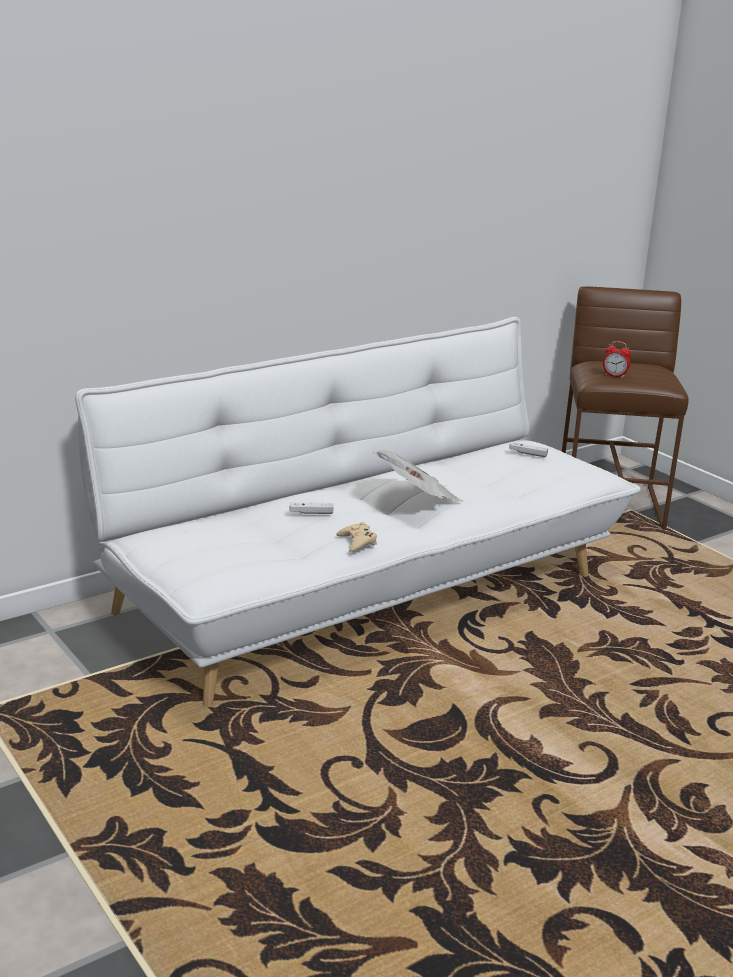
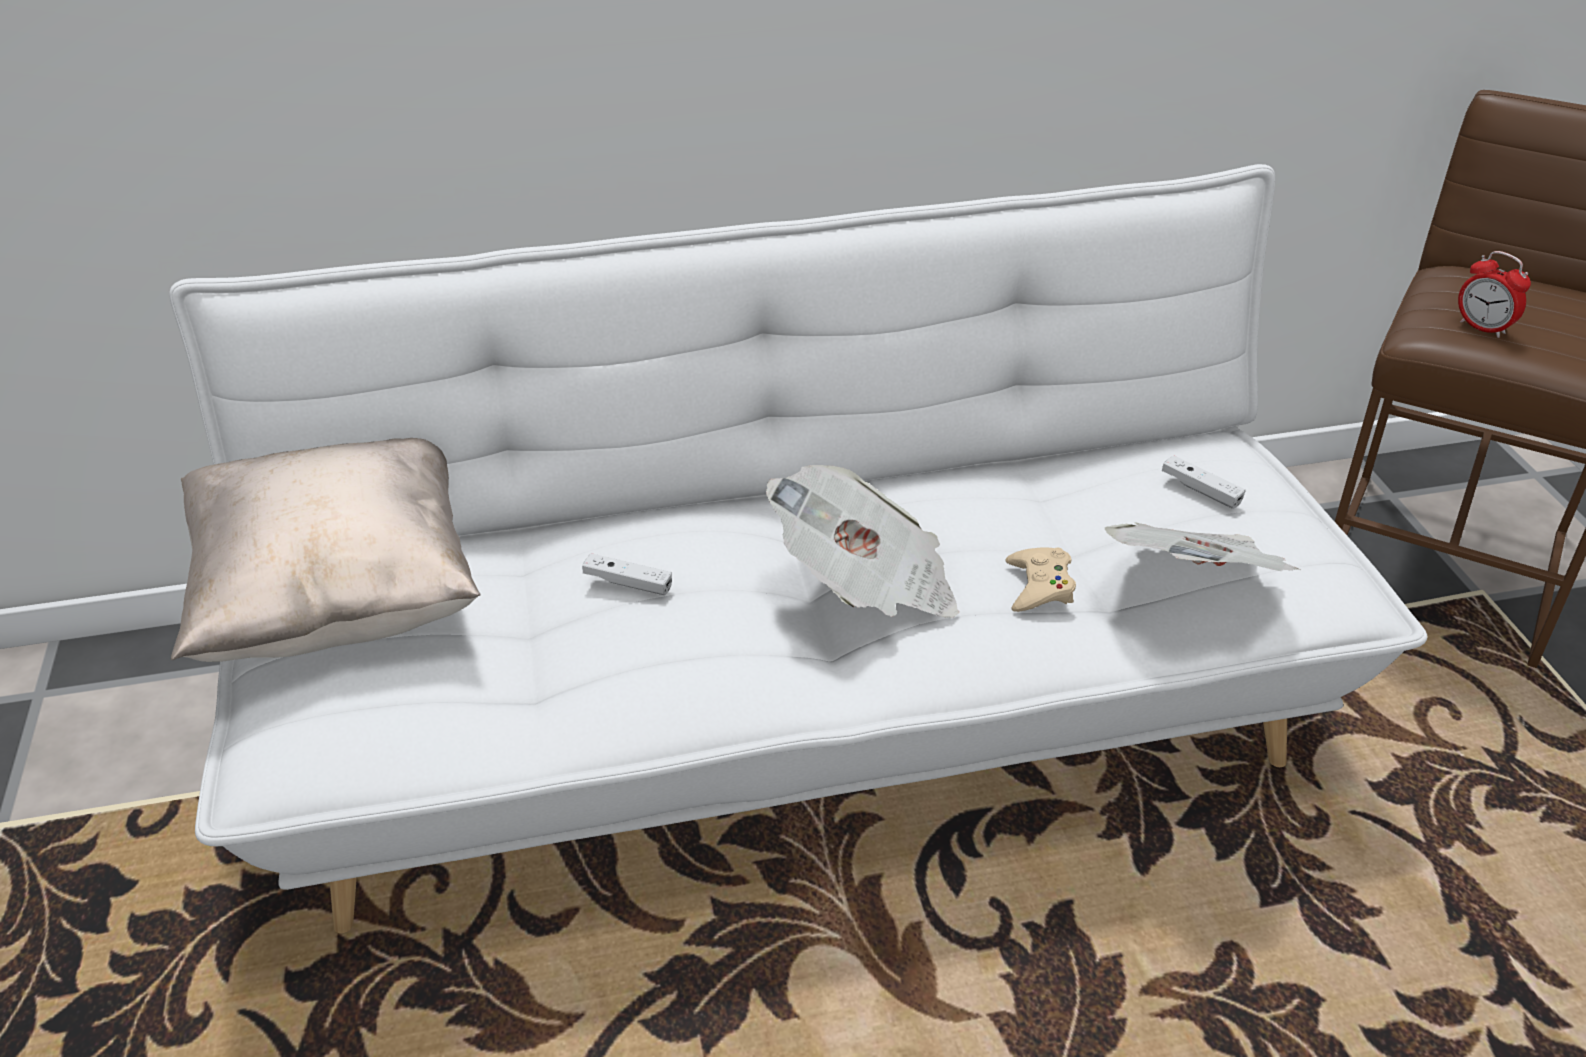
camera: 25 degrees right, 15 degrees up
(176, 539) = (339, 599): none -> beige pillow
(357, 542) = (652, 694): beige game controller -> beige game controller (1039, 586)
(548, 480) = (1195, 585): none -> newspaper

